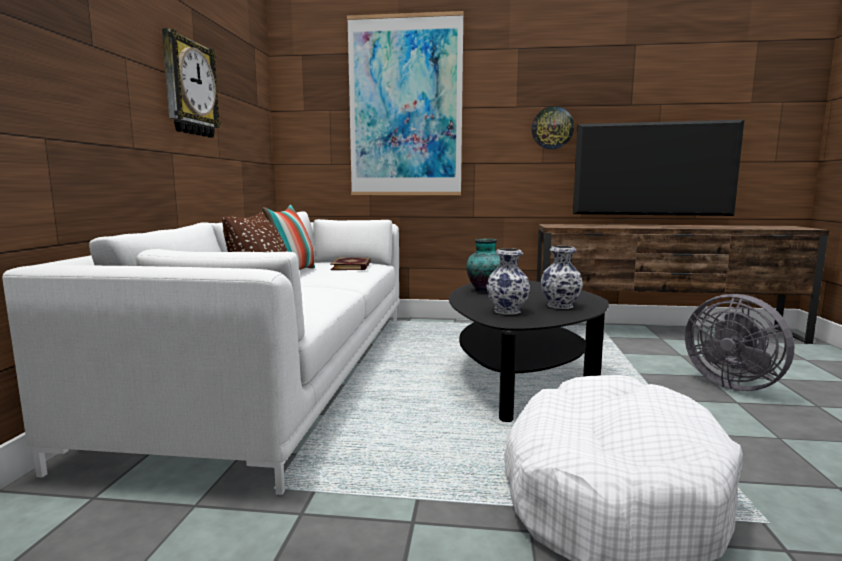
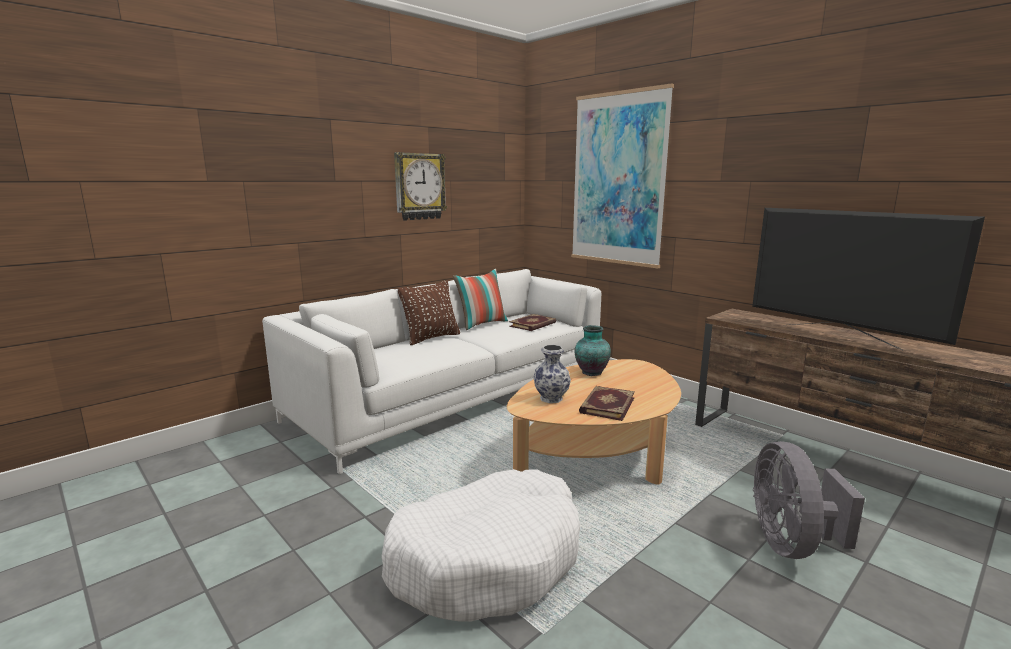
camera: 40 degrees right, 5 degrees up
(519, 375) = (597, 456): black coffee table -> beige coffee table
(552, 128) = (755, 206): wall clock -> none
(559, 305) = (606, 405): vase -> book

